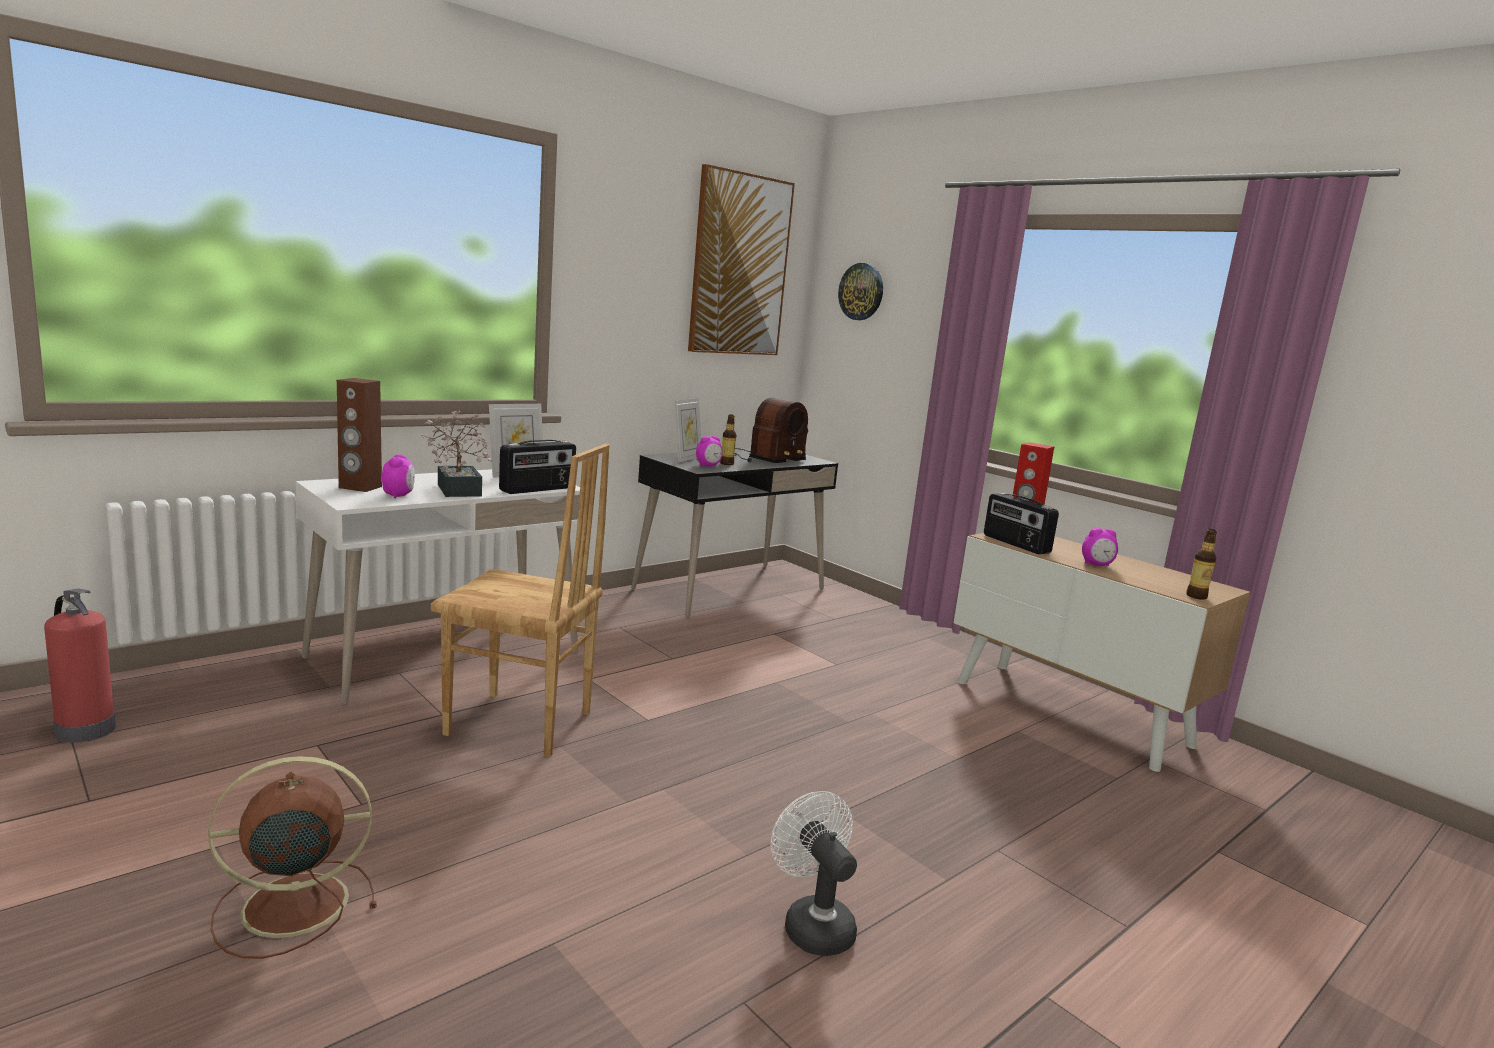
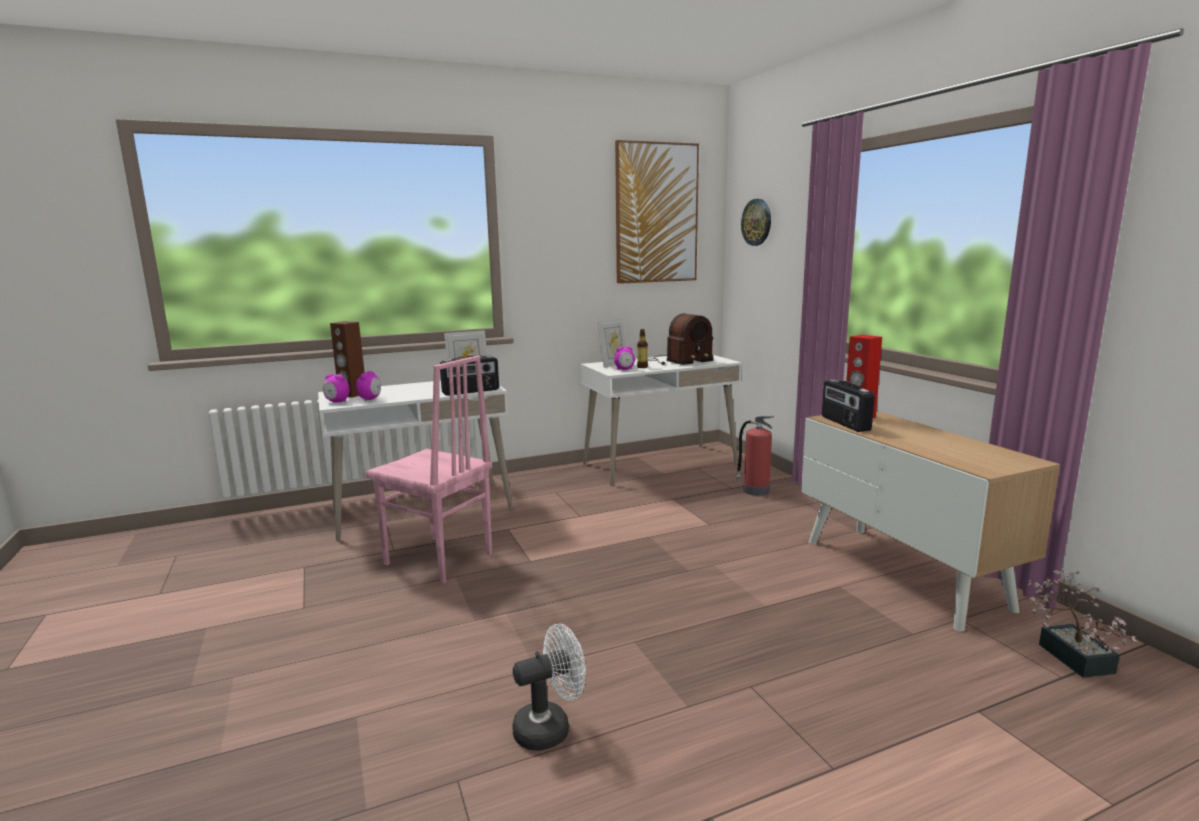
camera: 20 degrees right, 0 degrees up
(84, 729) = (186, 550): fire extinguisher -> fire extinguisher (755, 490)
(290, 906) = (219, 670): brown fan -> none
(459, 488) = (416, 393): potted plant -> potted plant (1070, 654)
(519, 725) = (438, 560): brown chair -> pink chair
(729, 589) = (659, 464): black desk -> white desk
(812, 924) = (550, 728): white fan -> white fan turned 75 degrees clockwise
(1096, 565) = (908, 440): alarm clock -> alarm clock (337, 402)
(1196, 596) = (988, 468): bottle -> none

